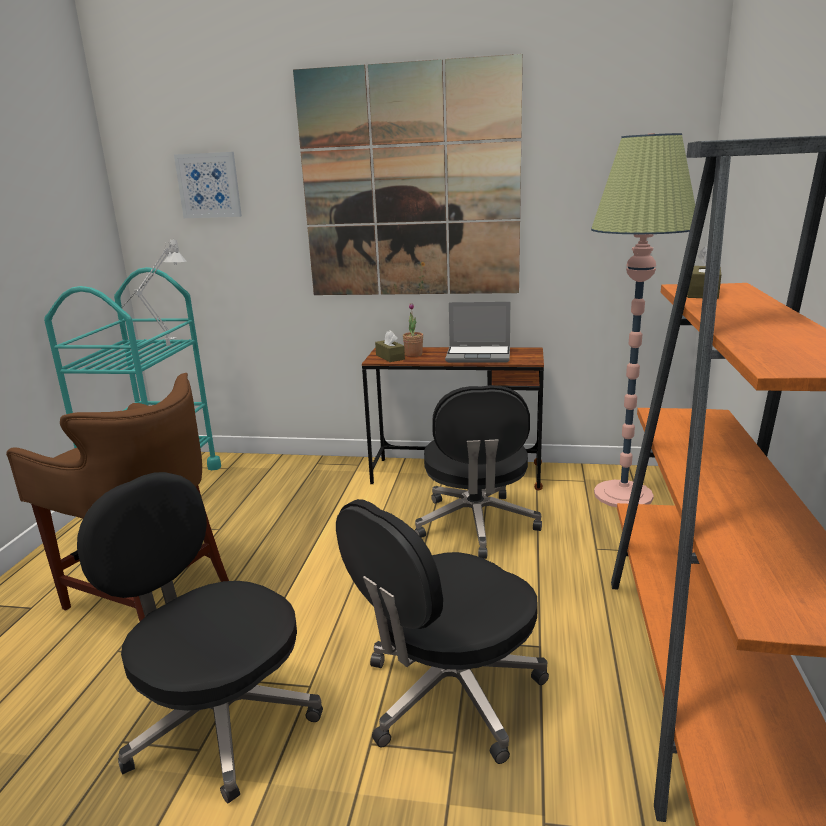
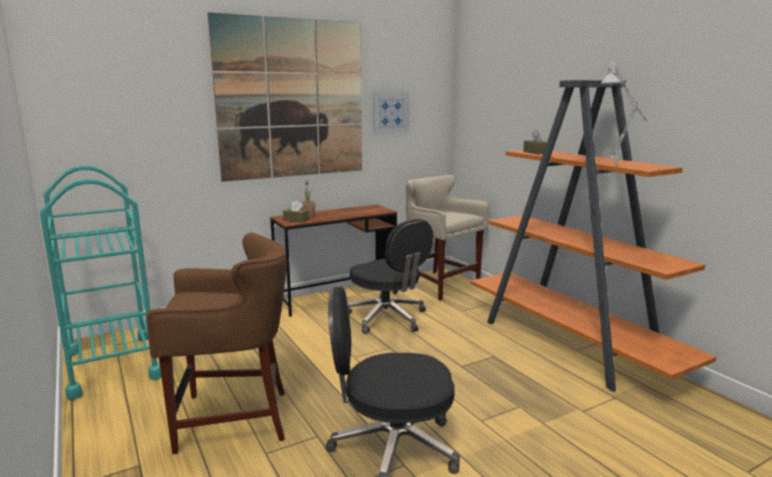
camera: 40 degrees left, 5 degrees down
(164, 348) = (119, 234): grey table lamp -> grey table lamp (618, 166)
(209, 185) = (128, 95): picture -> picture (390, 113)
(449, 695) = (485, 388): black office chair -> none
(479, 355) = (351, 212): laptop -> none
(623, 495) = (439, 285): floor lamp -> beige stool

